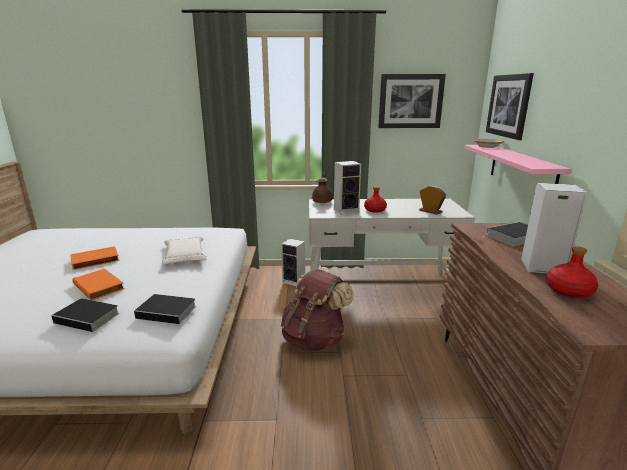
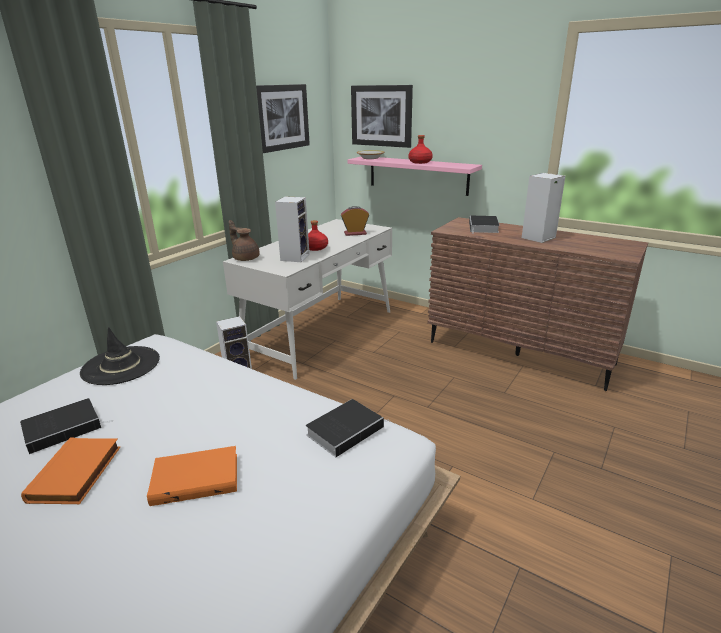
camera: 55 degrees left, 5 degrees up
(89, 318) = (291, 498): book -> book (65, 428)
(184, 255) = (190, 388): white pillow -> none
(194, 233) = (121, 365): none -> black hat
(314, 339) = (360, 401): brown backpack -> none
(568, 291) = (576, 244): red bottle -> red bottle (420, 162)

